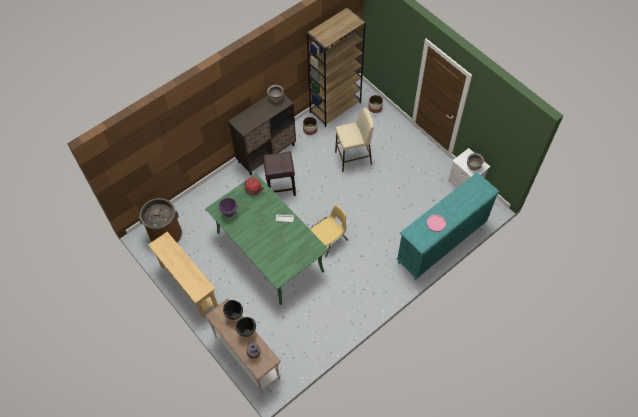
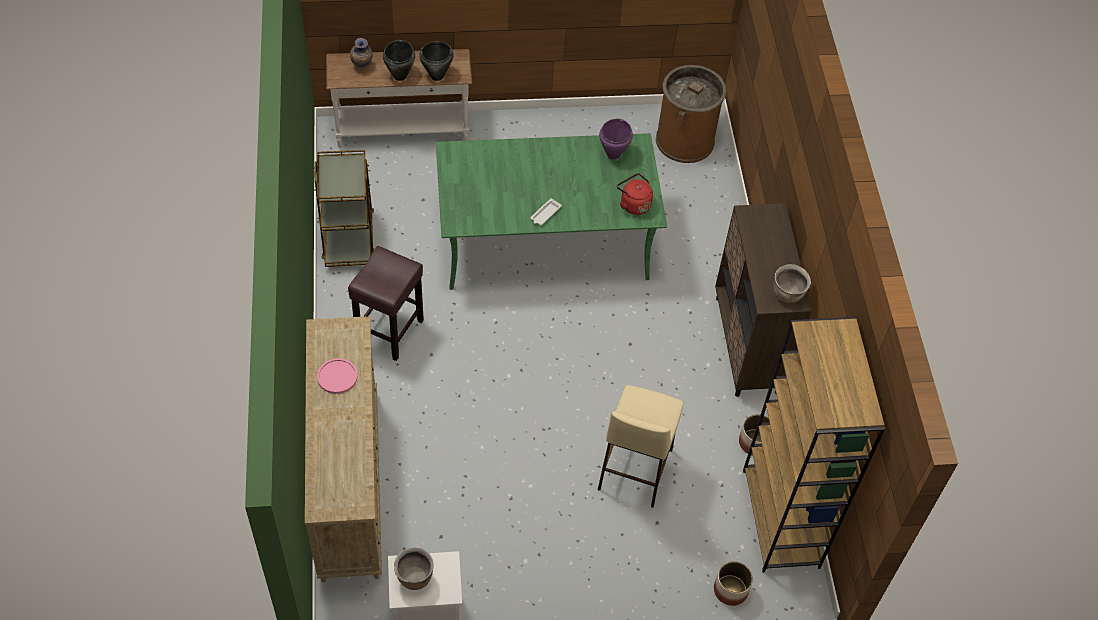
camera: 120 degrees right, 5 degrees down
(189, 286) = (569, 124): beige console table -> none
(280, 188) = (655, 323): brown stool -> brown stool (390, 330)
(329, 239) = (500, 330): yellow chair -> none
(329, 332) = (348, 237): none -> brown cart
(441, 243) = (349, 484): turquoise dresser -> beige dresser

